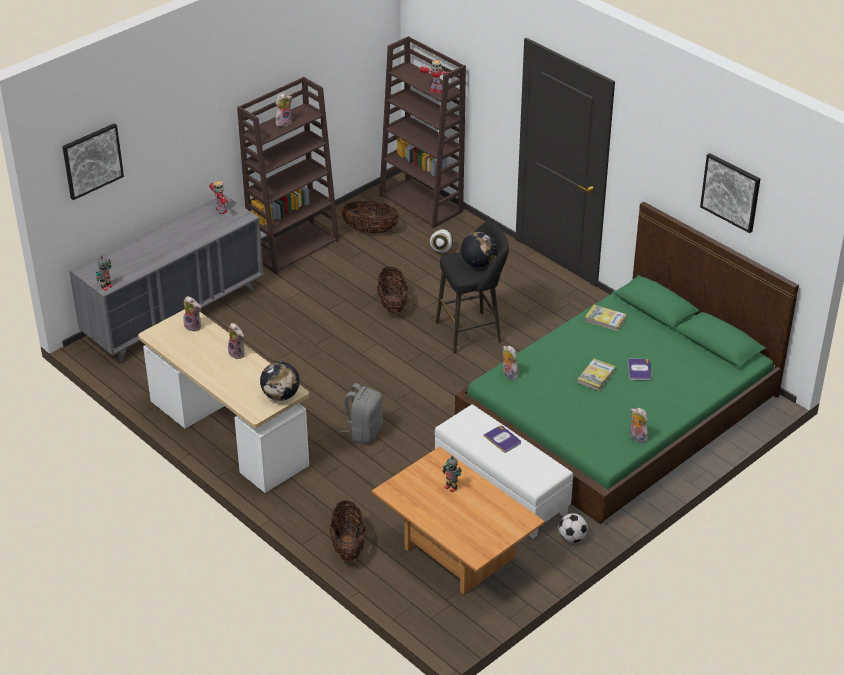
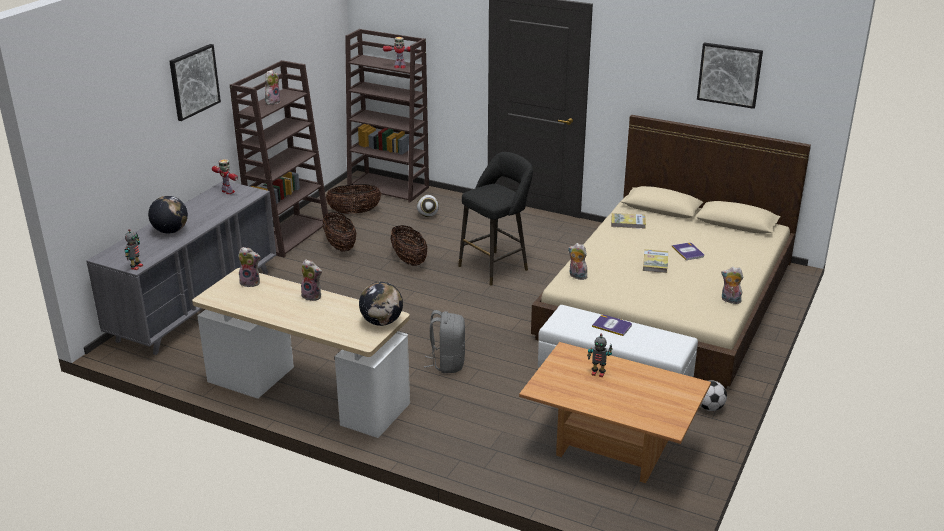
camera: 20 degrees left, 10 degrees down
(92, 160) = (100, 132): picture -> picture (194, 81)
(348, 546) = (496, 467): basket -> basket (340, 246)
(478, 264) = (501, 192): globe -> globe (170, 231)
(619, 410) = (669, 299): green bed -> beige bed

